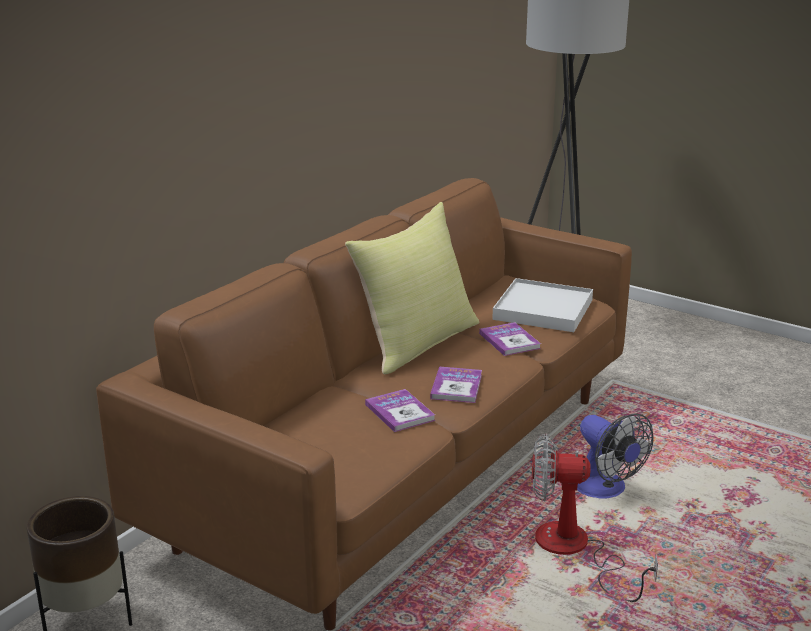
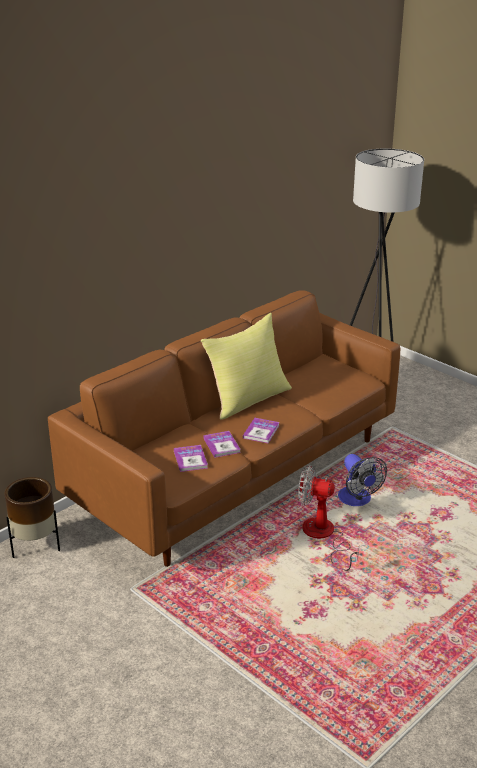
camera: 10 degrees right, 5 degrees up
(509, 341) = (305, 403): book -> book (190, 459)
(542, 310) = (336, 382): white tray -> none

